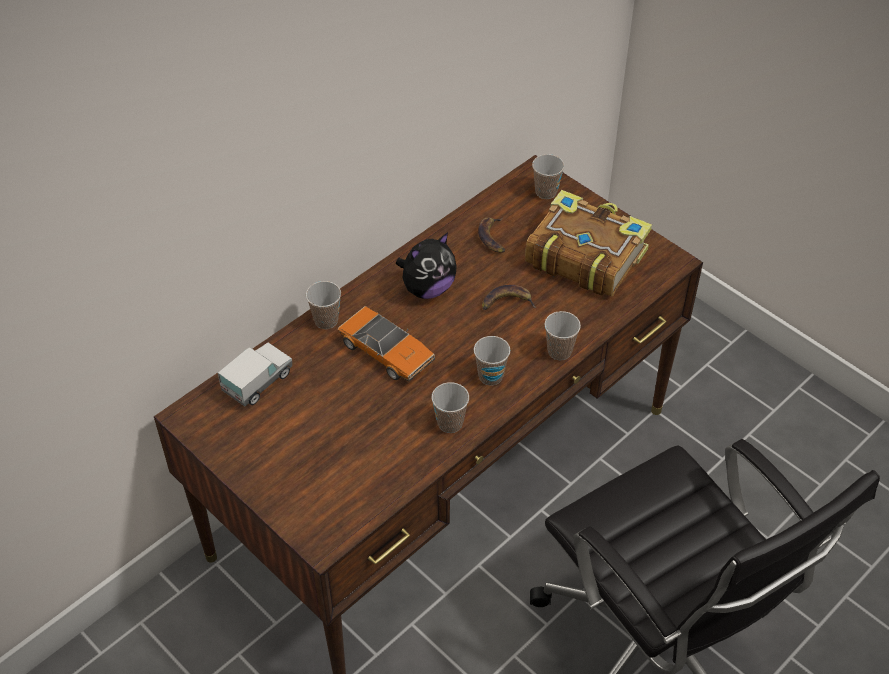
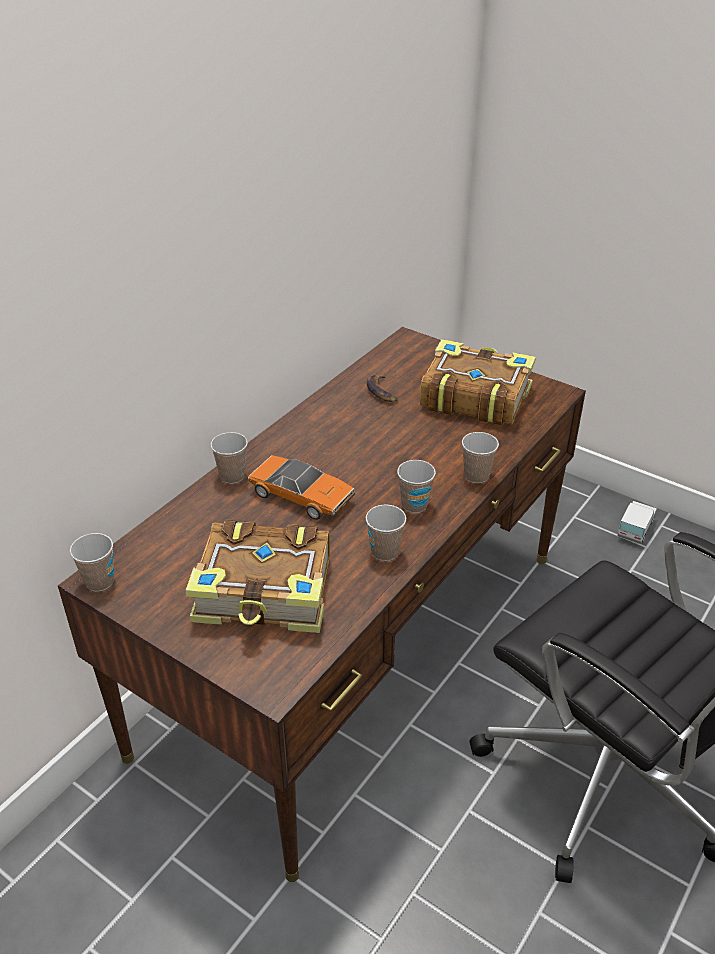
camera: 10 degrees left, 10 degrees down
(258, 382) = (170, 539): toy truck -> toy truck (635, 529)
(334, 450) = (266, 593): none -> book
(427, 288) = (329, 438): plush toy -> none
(506, 302) = (411, 441): banana -> none
(546, 192) = (421, 352): cup -> cup (100, 581)

